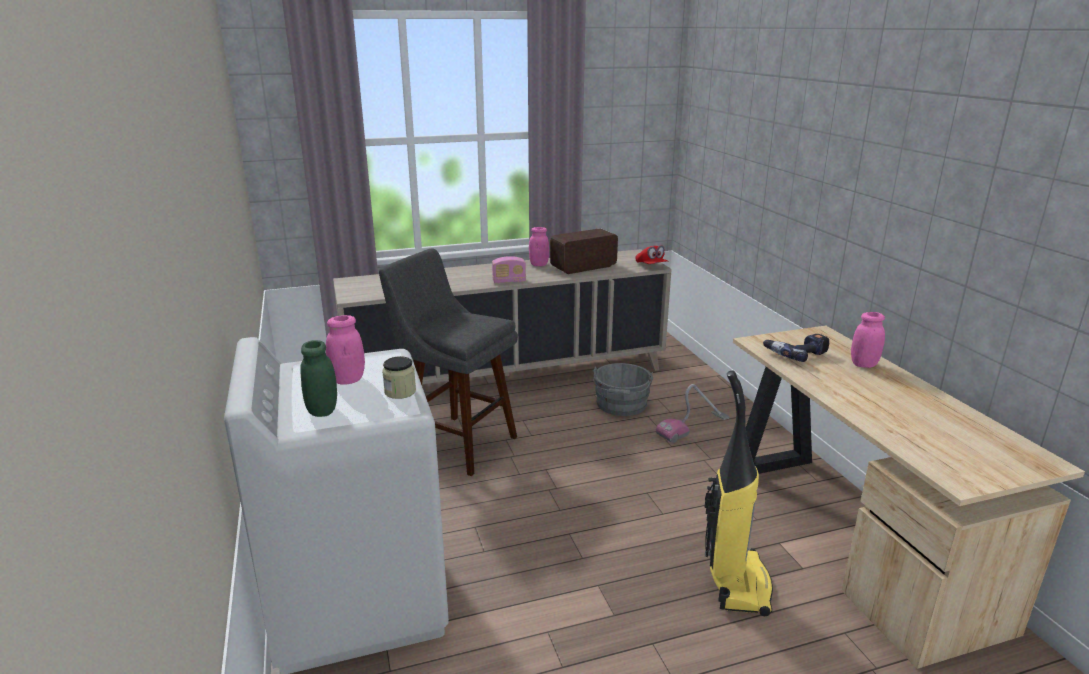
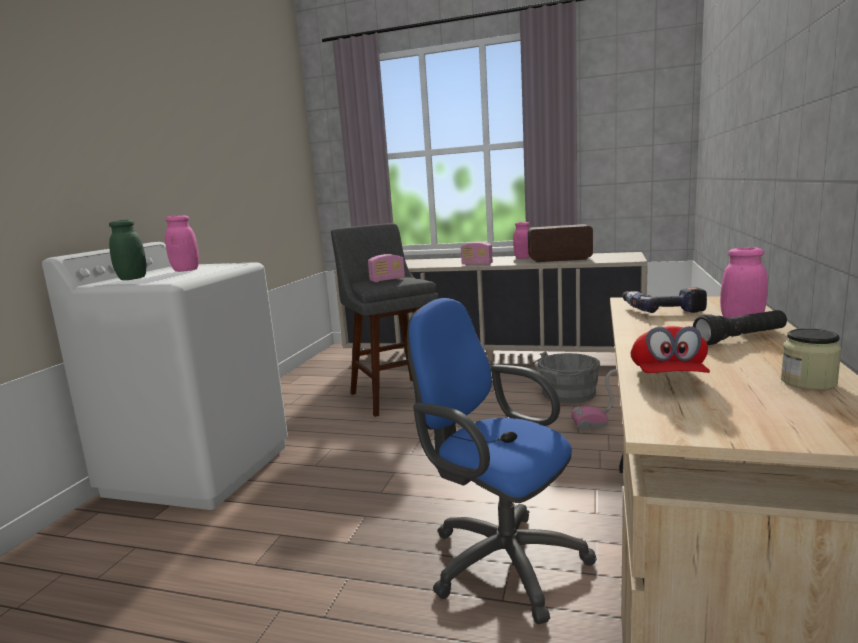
camera: 35 degrees right, 10 degrees down
(400, 392) = (194, 275): jar -> jar (808, 382)
(463, 324) = (387, 280): none -> radio
(651, 266) = (629, 259): red cap -> red cap (668, 379)
(736, 582) = (498, 559): vacuum cleaner -> blue office chair
(886, 384) = (740, 339): none -> black flashlight

